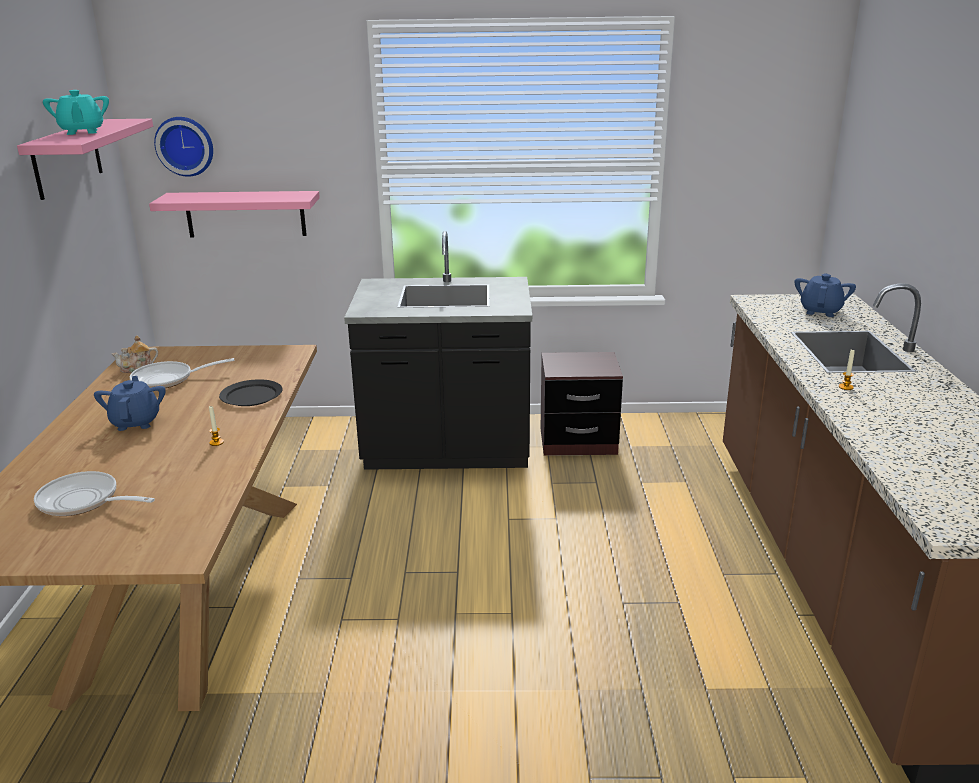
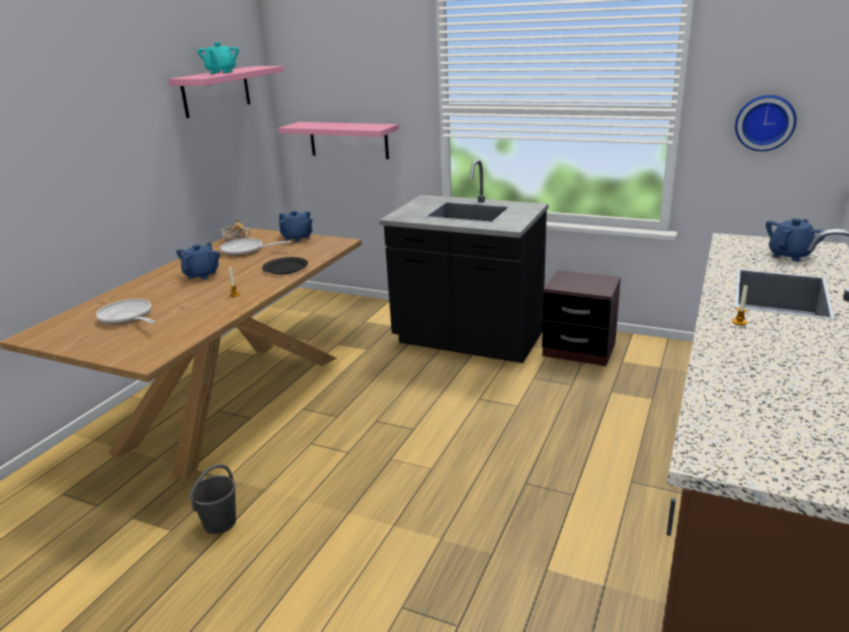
camera: 25 degrees right, 0 degrees up
(185, 146) = (311, 87): wall clock -> wall clock (765, 122)
(225, 353) = (297, 238): none -> blue teapot
(295, 751) = (220, 522): none -> grey bucket

